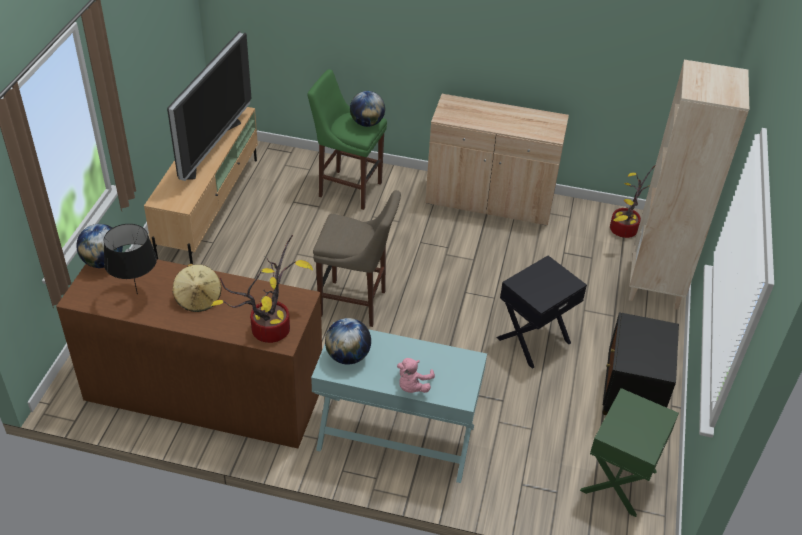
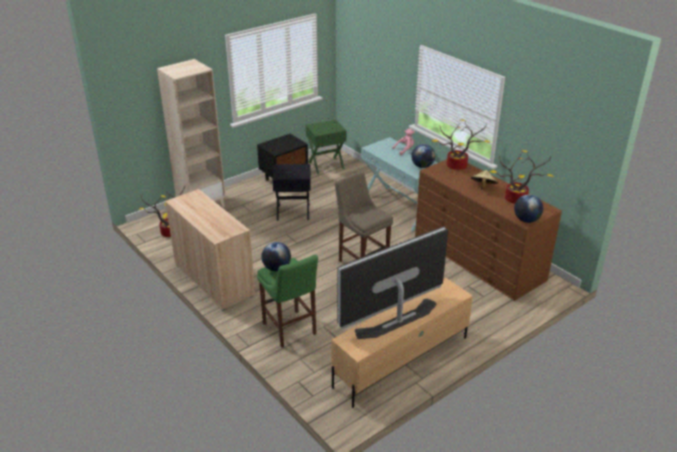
camera: 140 degrees left, 10 degrees down
(137, 293) = (514, 200): black table lamp -> potted plant

